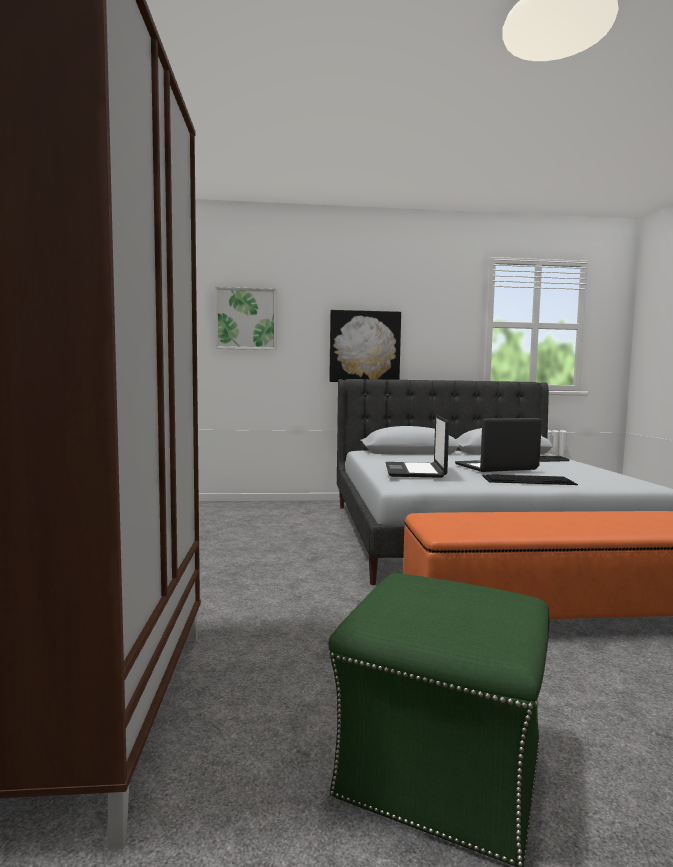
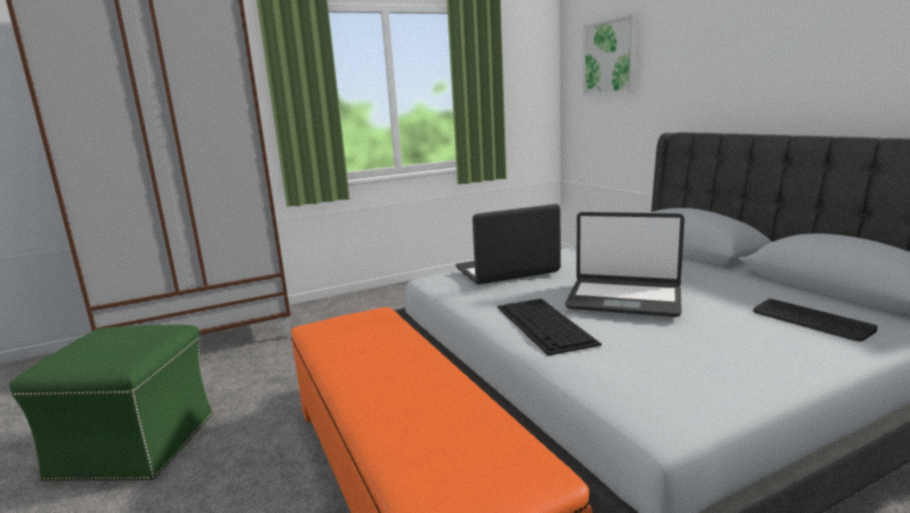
camera: 70 degrees right, 10 degrees up
(364, 347) = (731, 80): picture -> none
(496, 467) = (624, 299): laptop -> laptop turned 150 degrees clockwise

